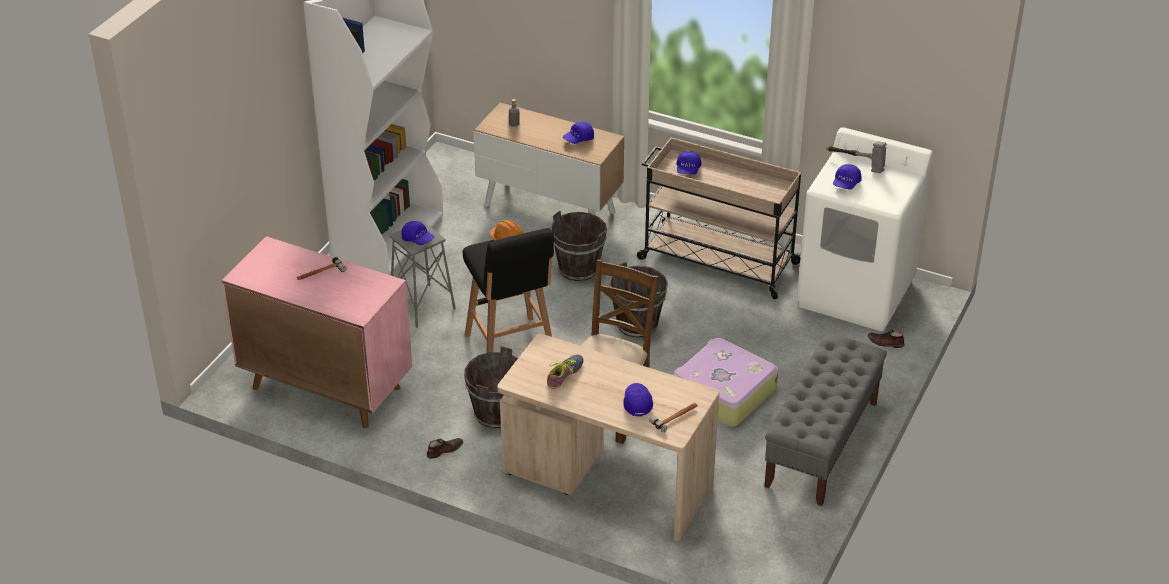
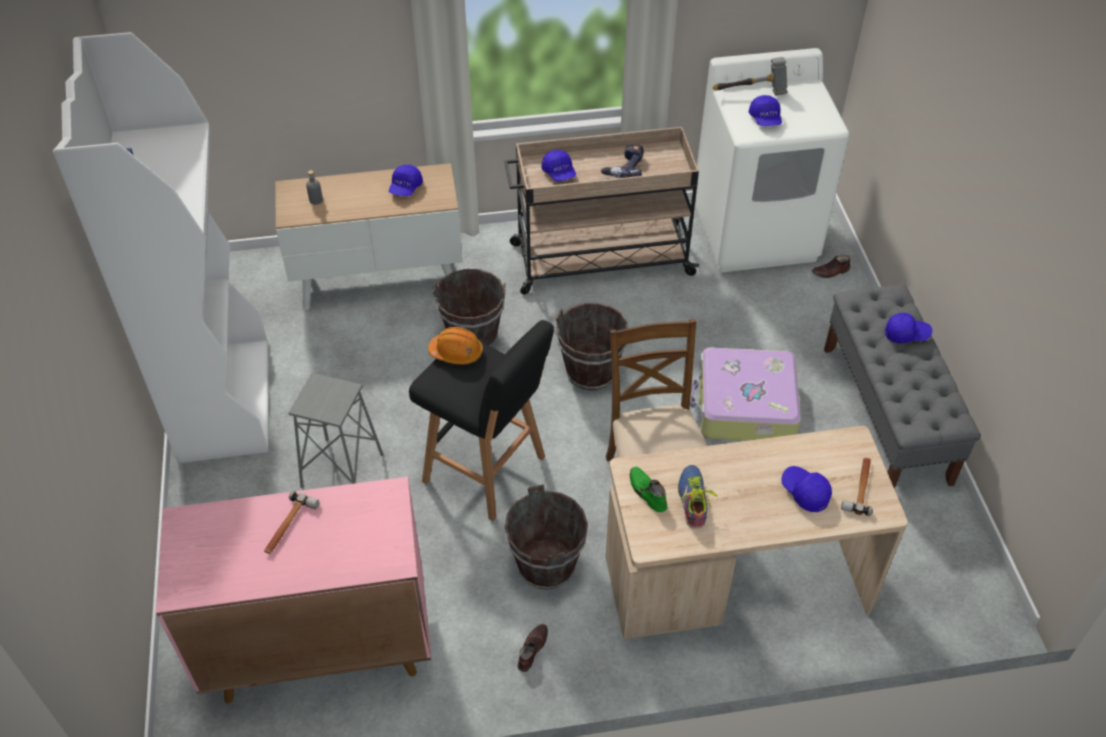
camera: 35 degrees left, 10 degrees up
(418, 239) = (330, 401): blue cap -> blue cap (906, 334)
(542, 358) = (647, 492): none -> green shoe
(737, 184) = (624, 168): none -> power drill

